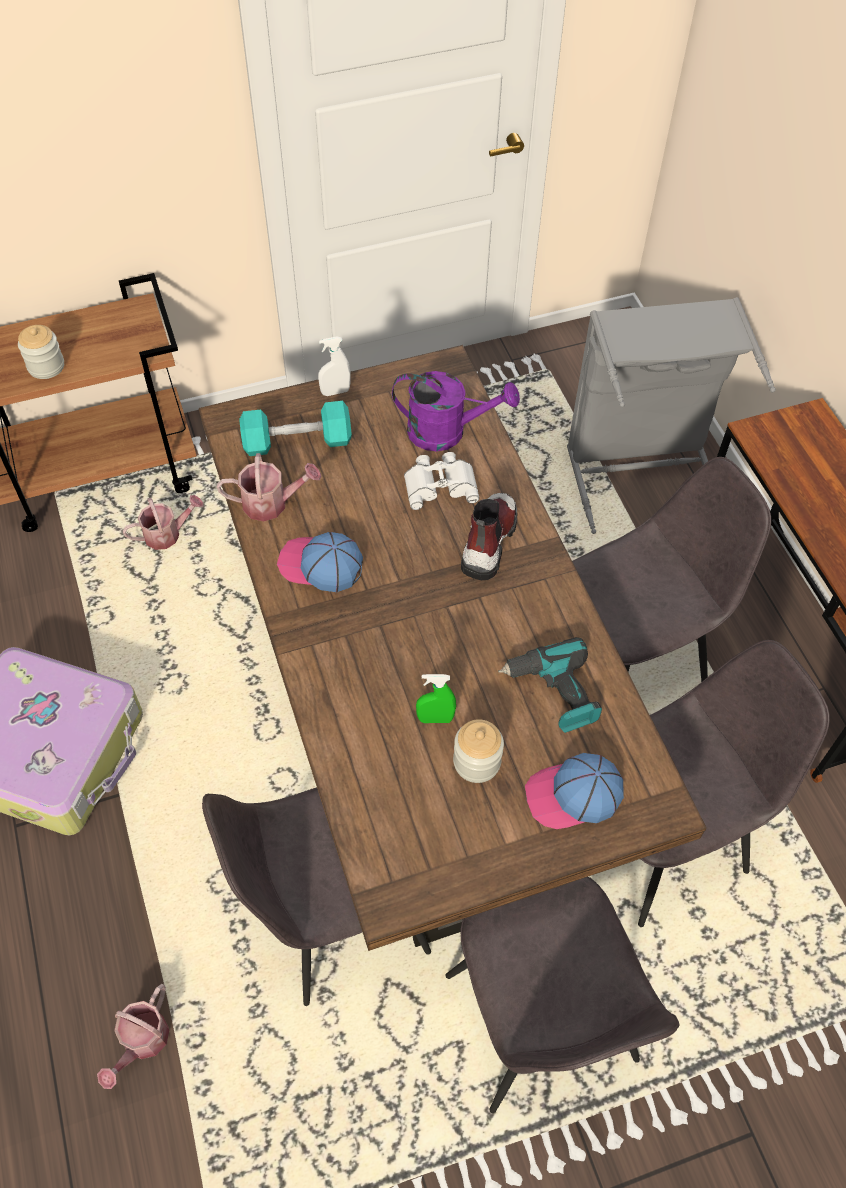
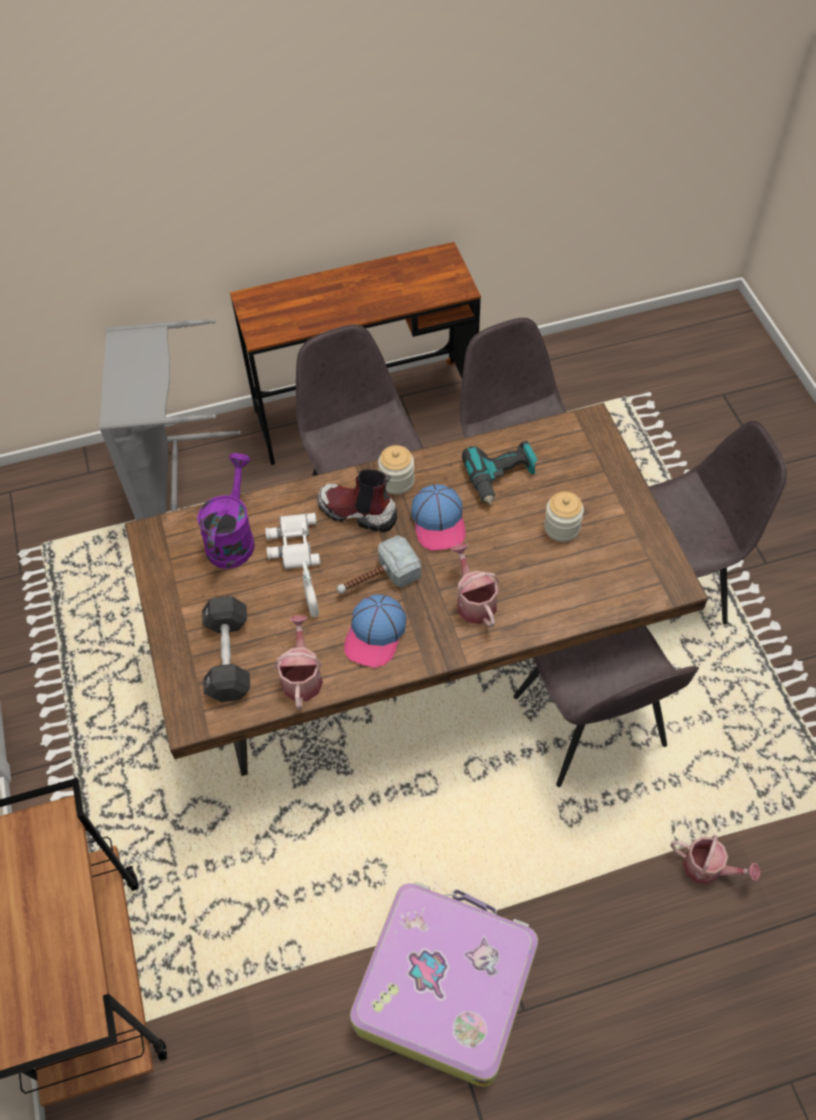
camera: 85 degrees left, 0 degrees up
(46, 366) = (62, 933): jar -> jar (397, 481)
(167, 534) = (192, 895): watering can -> watering can (474, 601)
(297, 442) = (228, 657): turquoise dumbbell -> black dumbbell
(335, 392) = (168, 626): white spray bottle -> white spray bottle (312, 606)
(394, 564) = (377, 579): none -> hammer
(435, 719) = (526, 553): green spray bottle -> none
(573, 795) = (585, 472): cap -> cap (439, 522)

